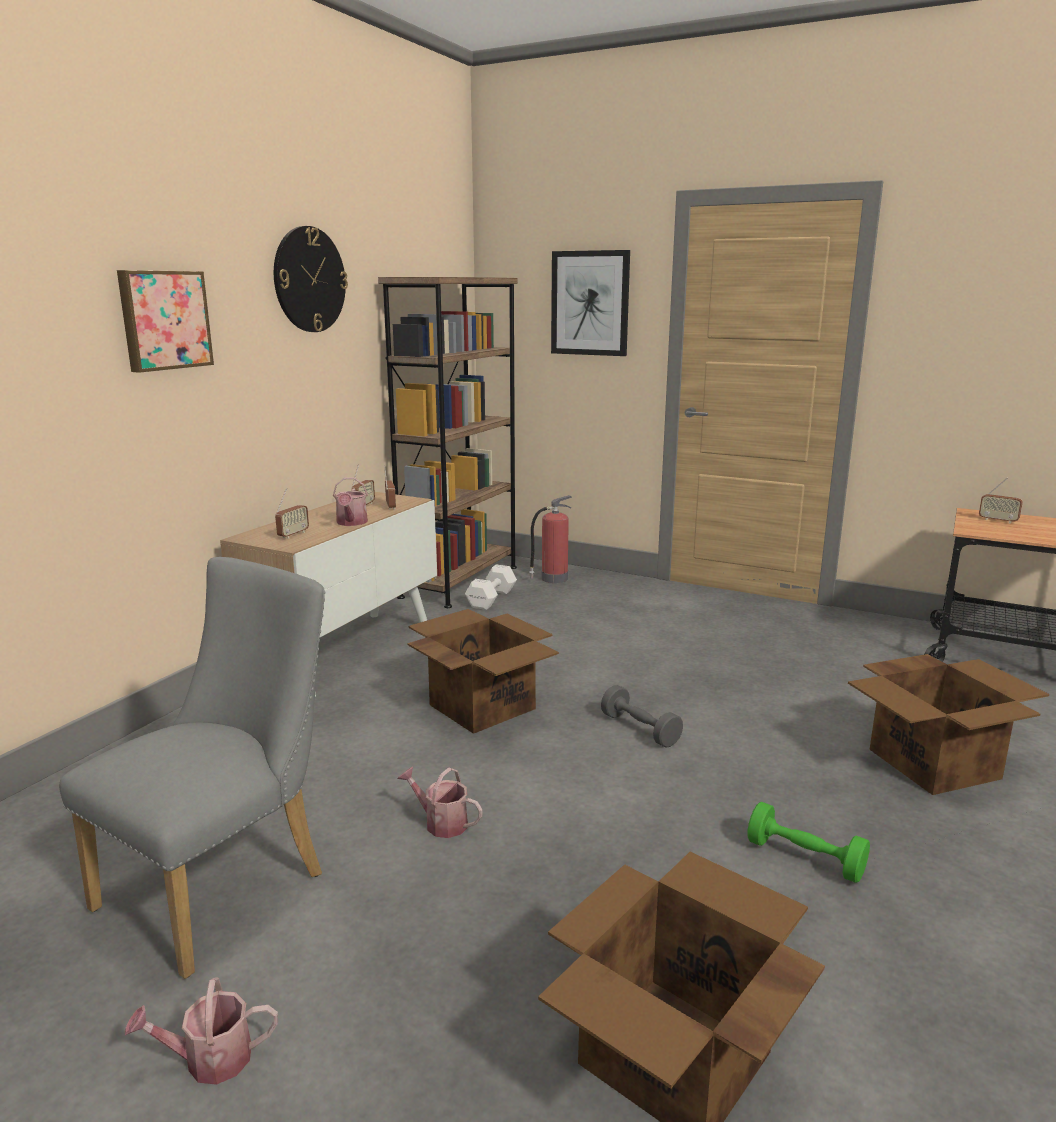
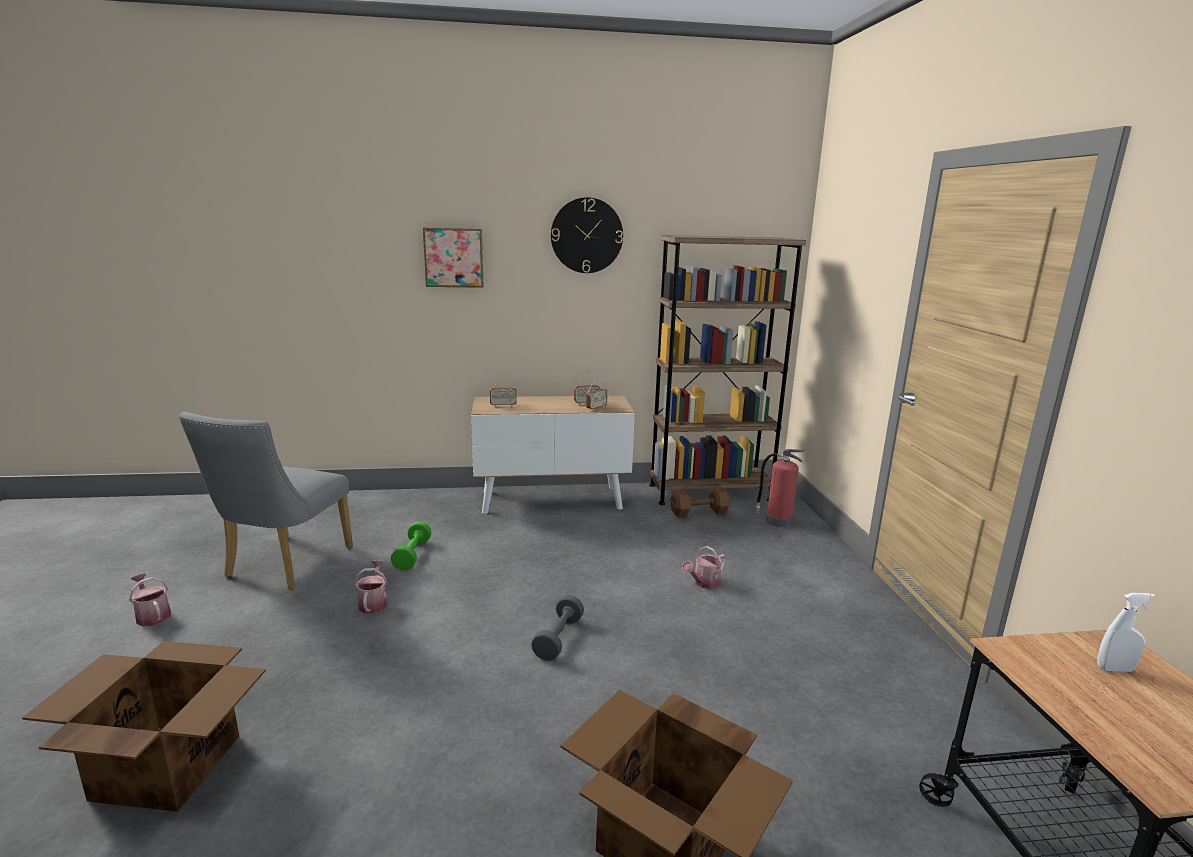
camera: 55 degrees right, 0 degrees up
(226, 884) = (283, 566): grey chair -> grey chair turned 105 degrees clockwise
(351, 523) = (545, 409): watering can -> watering can (704, 583)
(481, 706) = (528, 566): cardboard box -> none
(492, 598) = (700, 512): white dumbbell -> brown dumbbell
(590, 303) = (864, 269): picture -> none
(805, 858) = (421, 777): green dumbbell -> green dumbbell (412, 555)
(998, 520) = (1114, 669): radio -> white spray bottle

